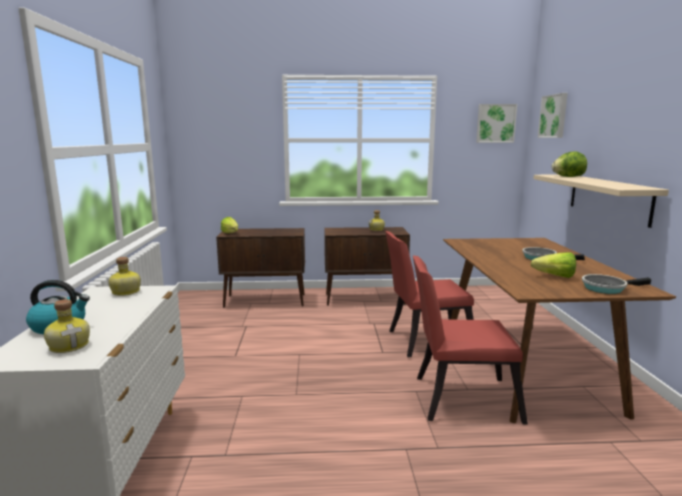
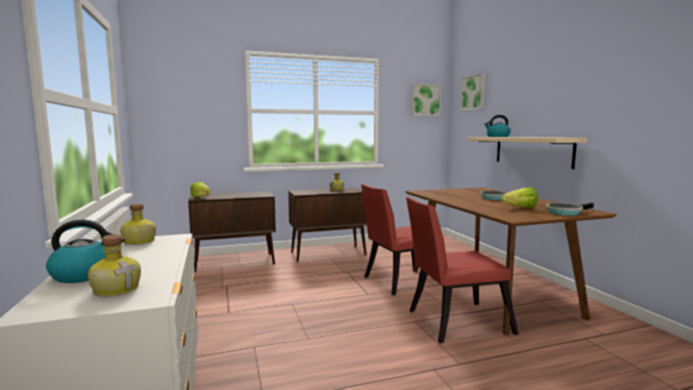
camera: 15 degrees left, 5 degrees down
(568, 177) = (497, 136): lettuce -> kettle

